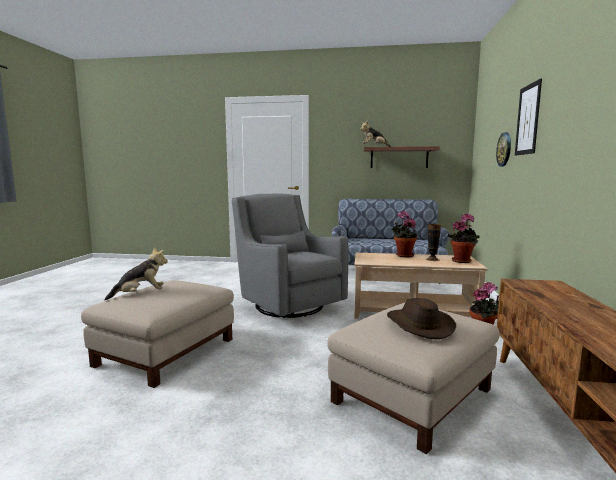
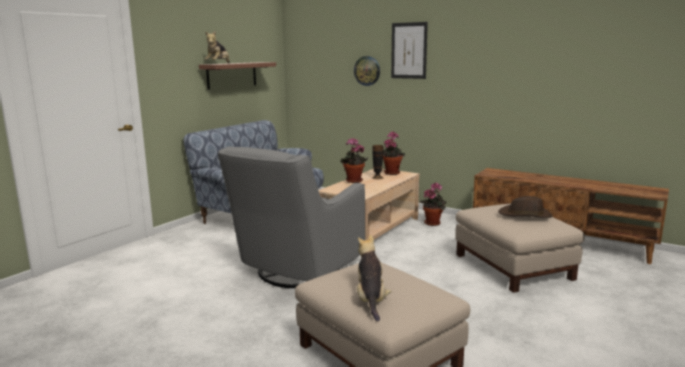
camera: 65 degrees left, 5 degrees up
(287, 304) = (296, 272): grey armchair -> grey armchair turned 45 degrees counterclockwise

